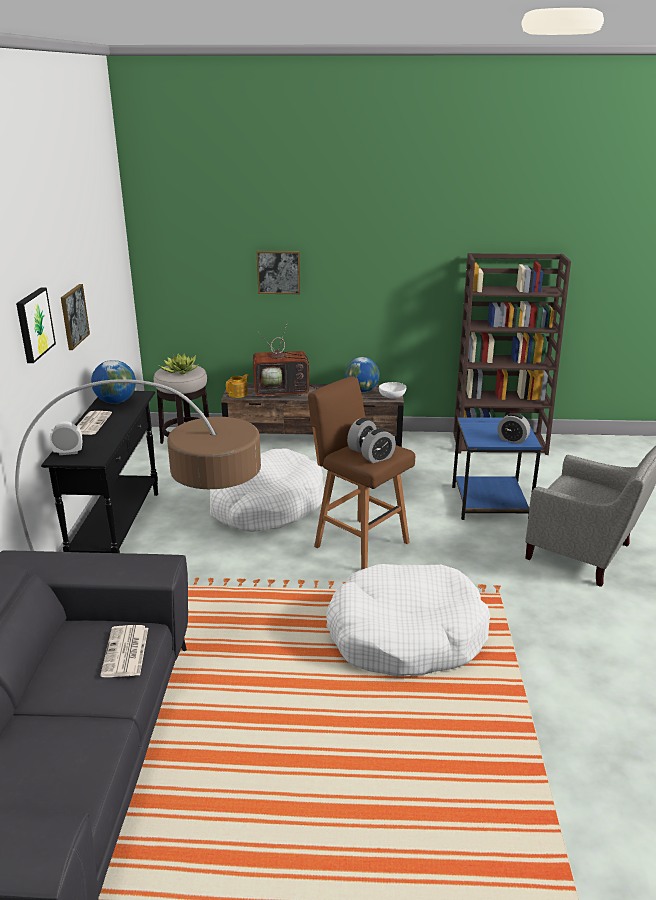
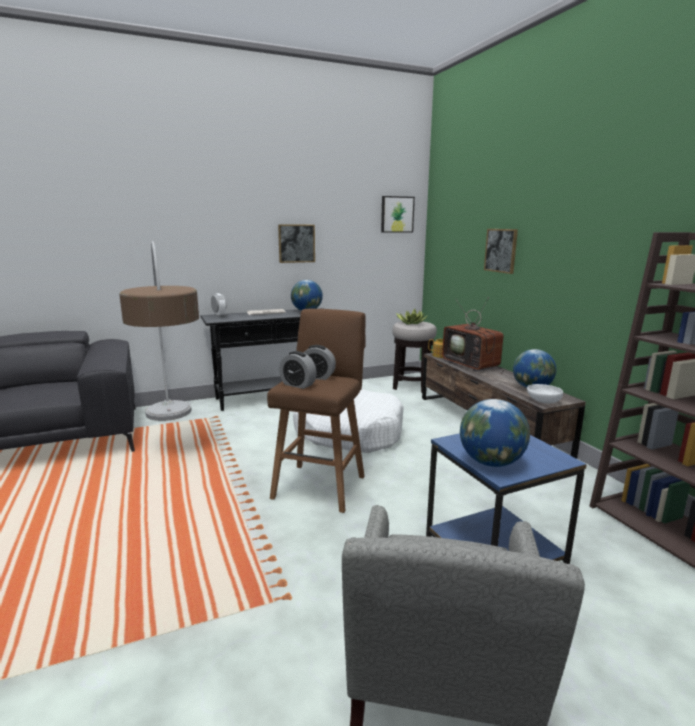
camera: 65 degrees right, 10 degrees down
(33, 324) = (228, 228): picture -> picture (397, 214)
(126, 652) = (39, 397): newspaper -> none
(405, 635) = (167, 545): white dog bed -> none
(512, 440) = (491, 463): alarm clock -> globe

